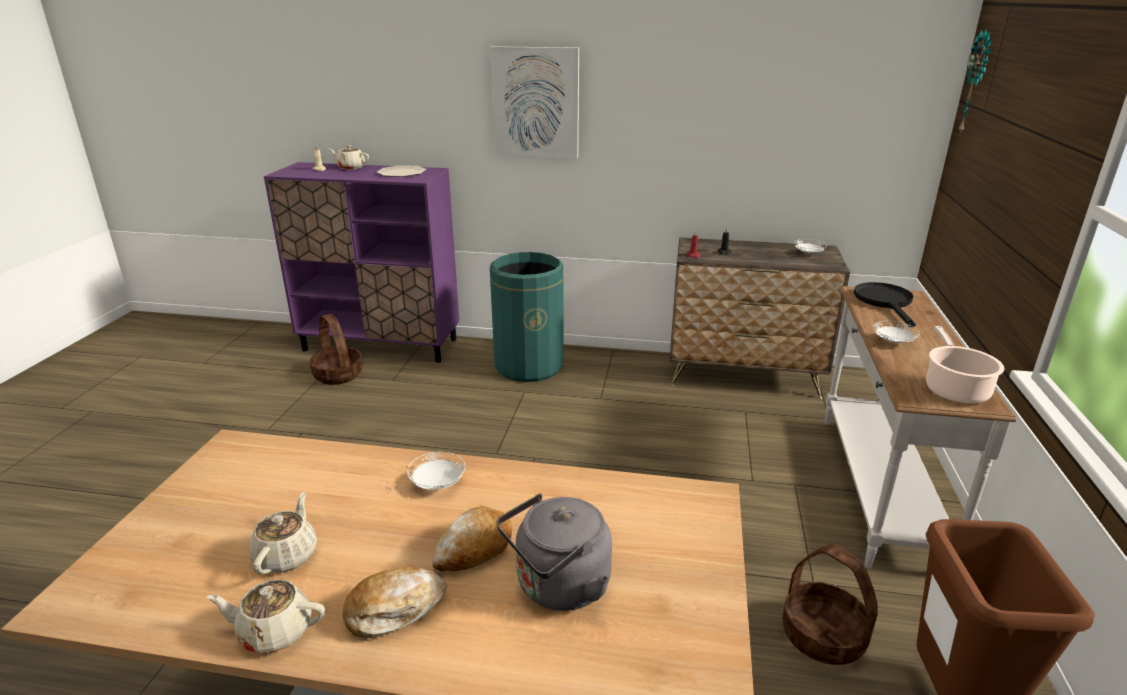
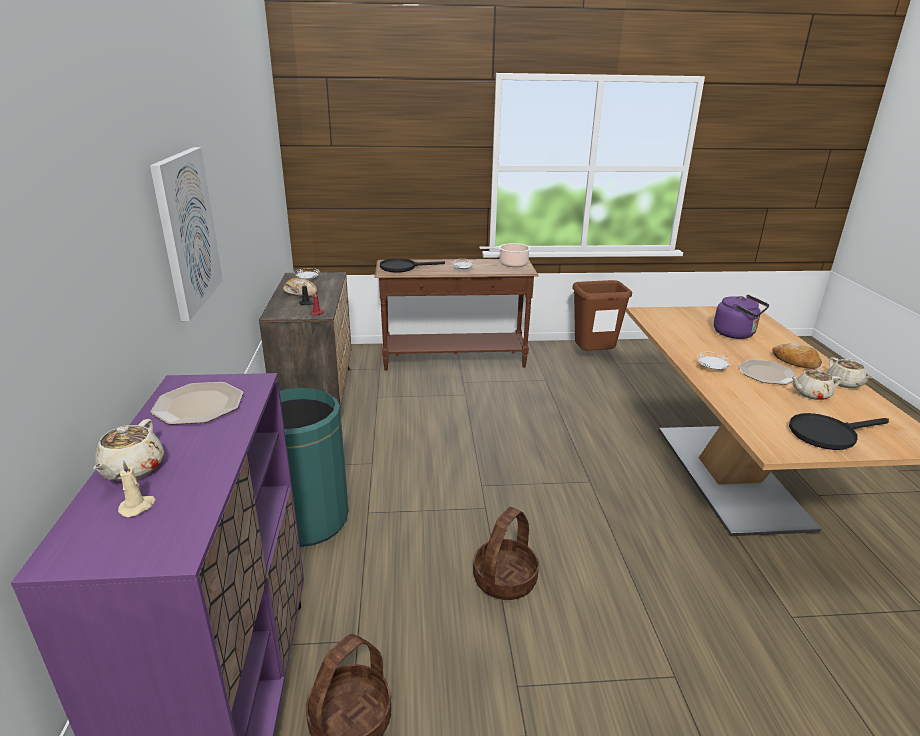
camera: 105 degrees left, 0 degrees up
(201, 508) = (828, 434): none -> black frying pan
(384, 539) = (766, 373): none -> plate
(474, 548) = (741, 352): bread -> bread (301, 293)
(558, 587) = (736, 334): grey kettle -> purple kettle
(824, 636) = (580, 379): basket -> basket (504, 579)
(875, 488) = (454, 360): white console table -> brown console table
(977, 83) = (312, 129): wall clock -> none

